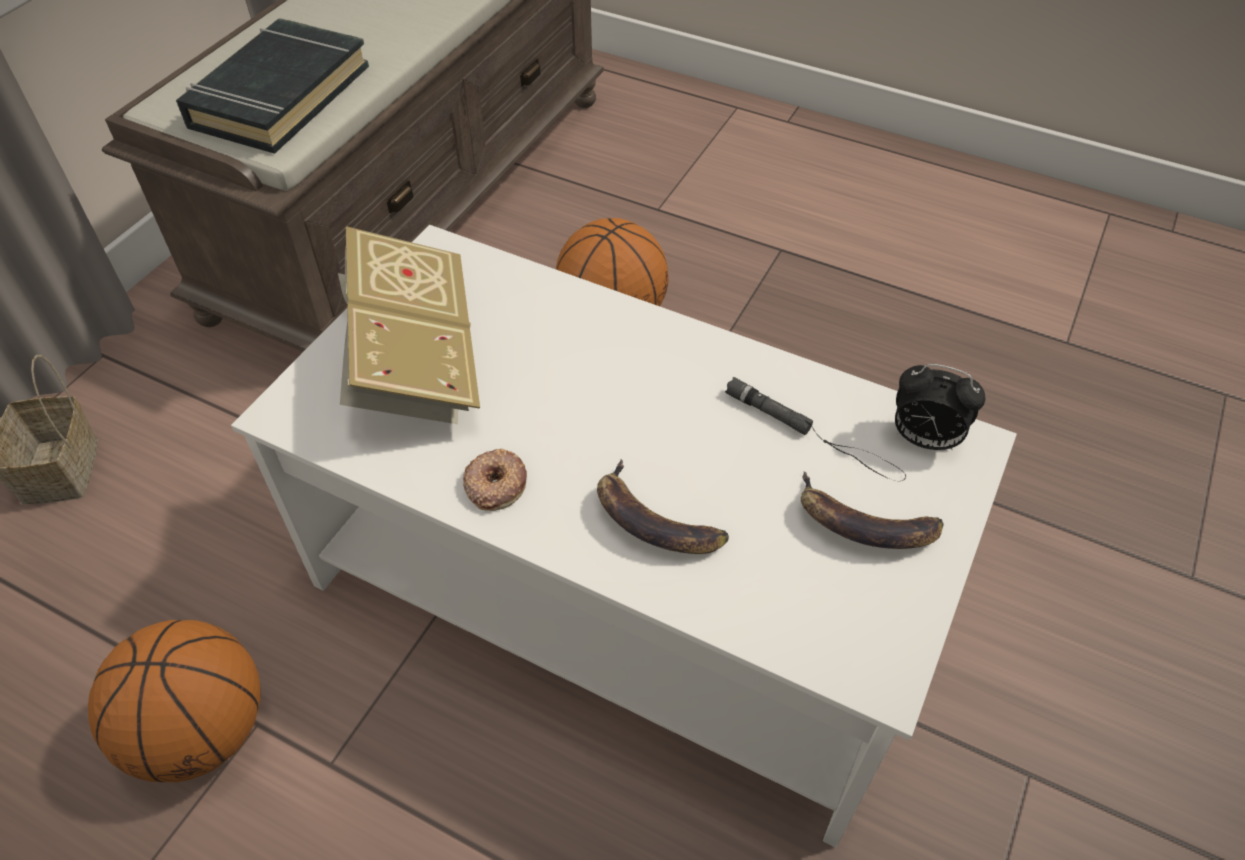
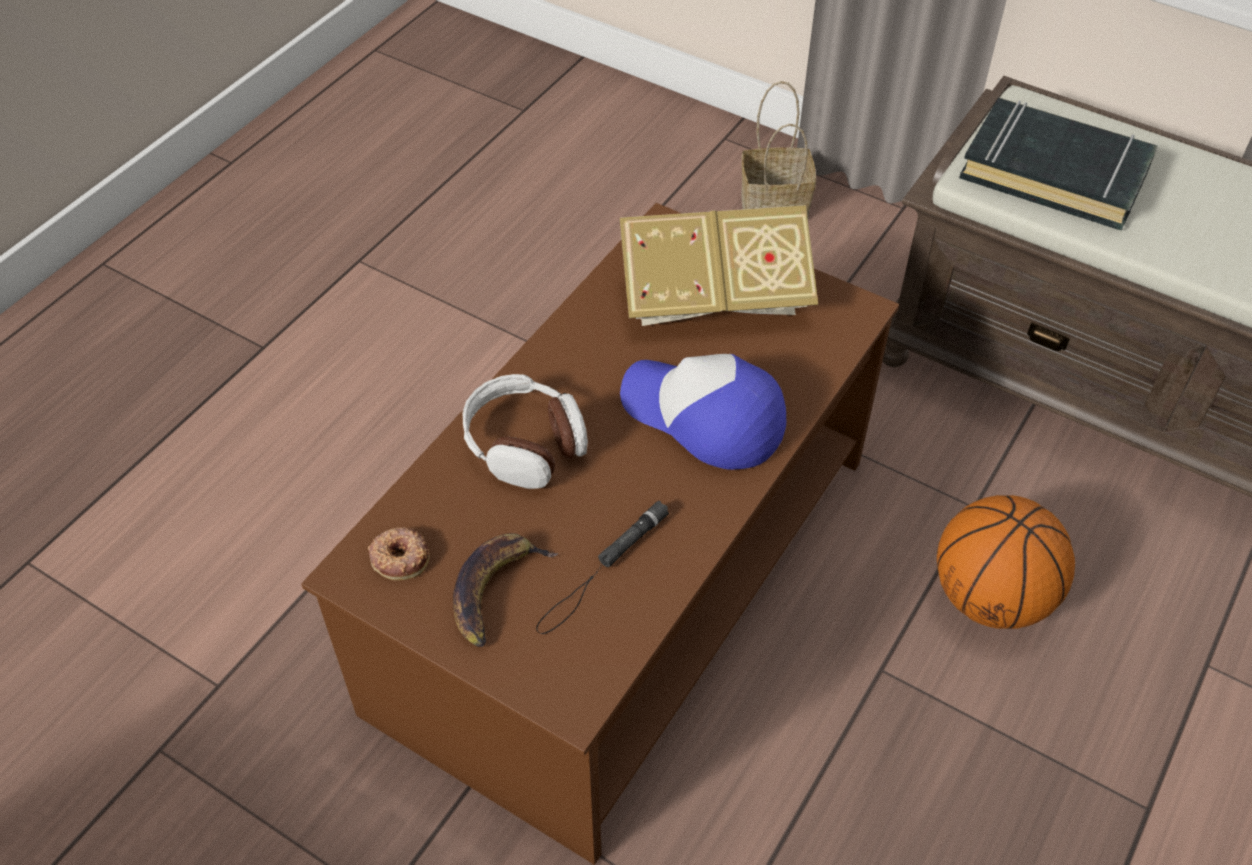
camera: 95 degrees right, 0 degrees up
(203, 731) = (533, 316): basketball -> none
(495, 484) = (576, 348): donut -> donut (400, 556)
(596, 364) = (703, 417): none -> cap
(625, 589) = (624, 583): white coffee table -> brown coffee table
(653, 520) = (524, 444): banana -> headphones
(923, 439) = (585, 661): alarm clock -> none

